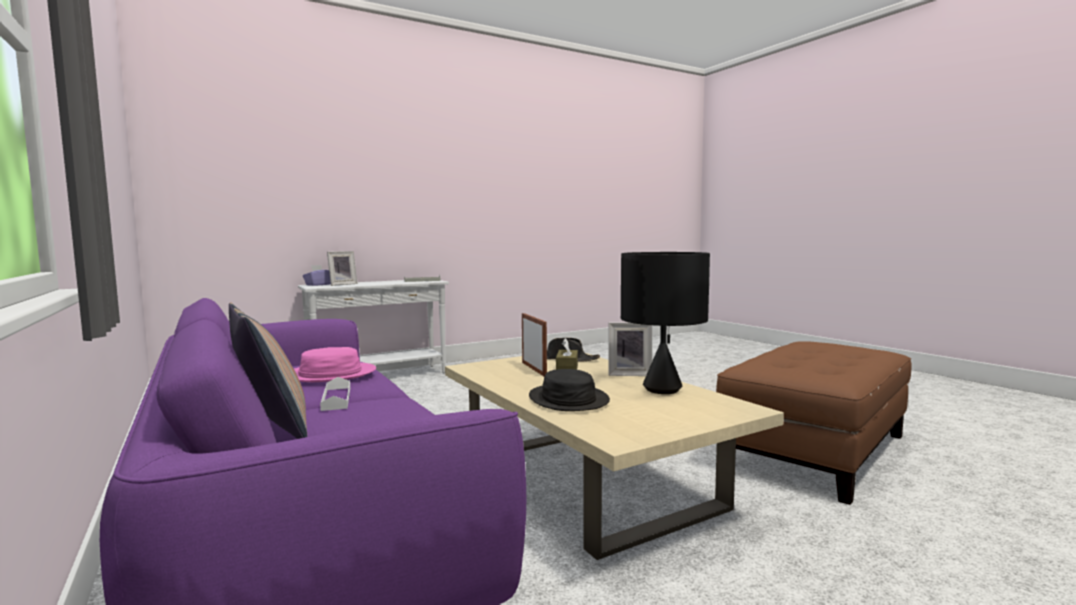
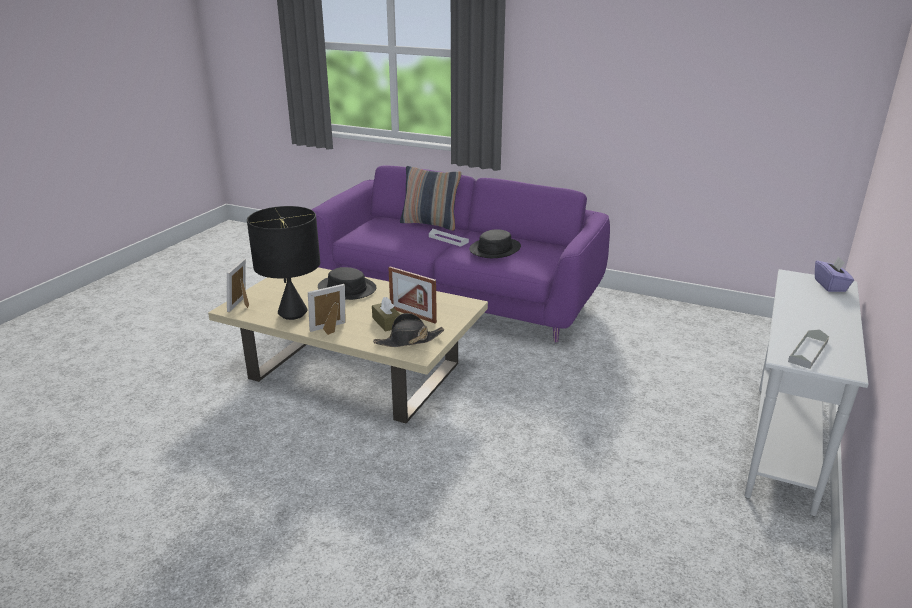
camera: 145 degrees right, 20 degrees up
(330, 374) = (494, 249): pink hat -> black hat
(342, 284) = (815, 295): picture frame -> picture frame (242, 305)
(816, 451) = (166, 474): brown ottoman -> none

